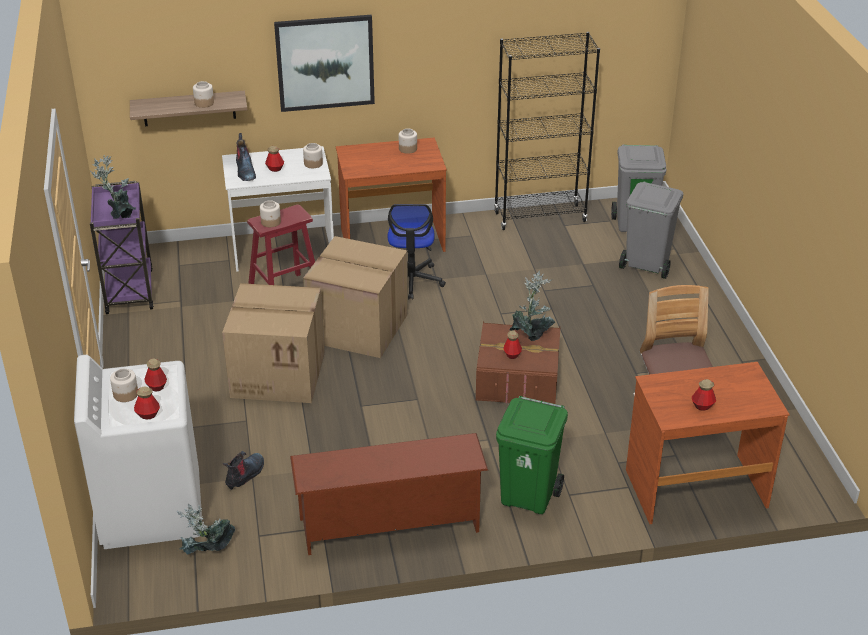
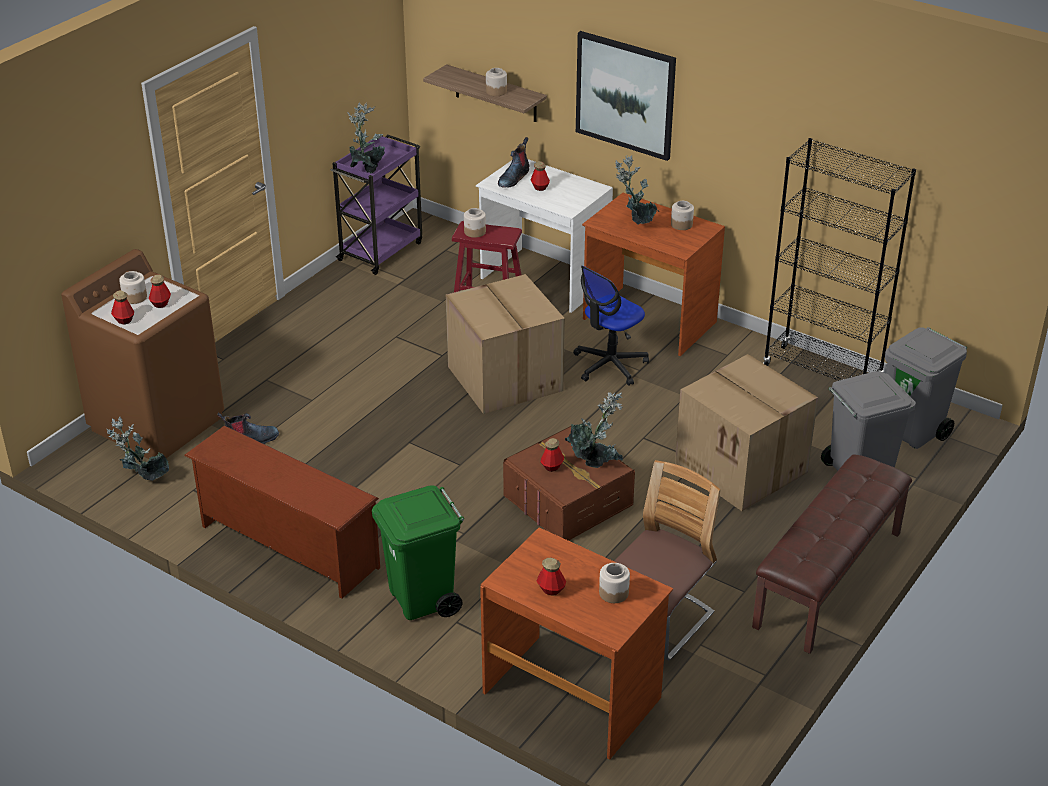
camera: 45 degrees right, 0 degrees up
(151, 509) = (158, 422): white washing machine -> brown washing machine
(280, 373) = (389, 379): cardboard box -> cardboard box (743, 468)
(313, 163) = (578, 198): jar -> jar (613, 593)
(378, 161) = (636, 223): none -> potted plant
(718, 331) = (829, 579): none -> brown bench

